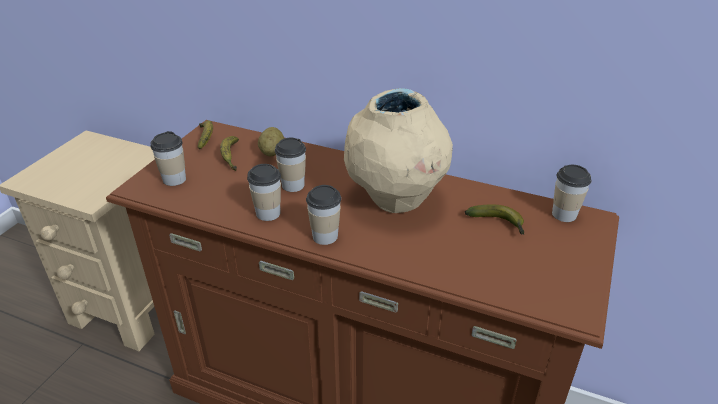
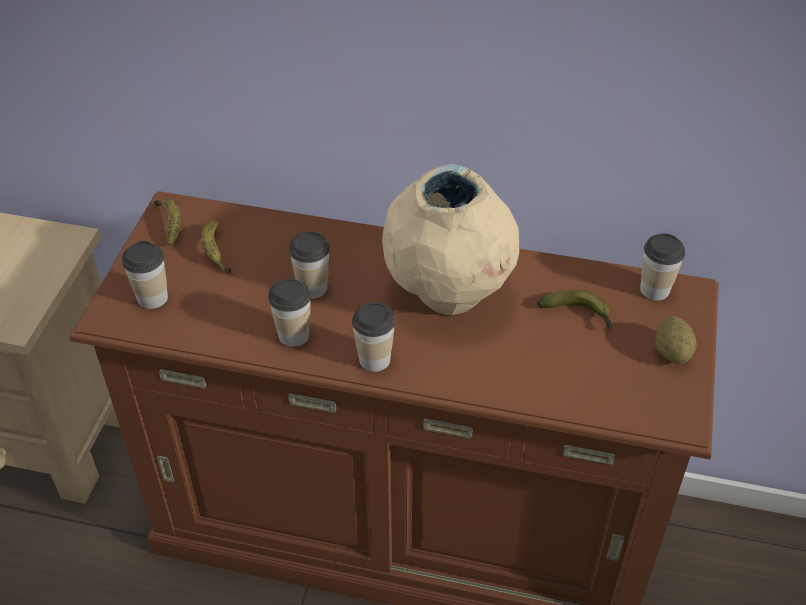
camera: 10 degrees left, 10 degrees up
(272, 152) = (269, 238): potato -> potato (672, 352)

